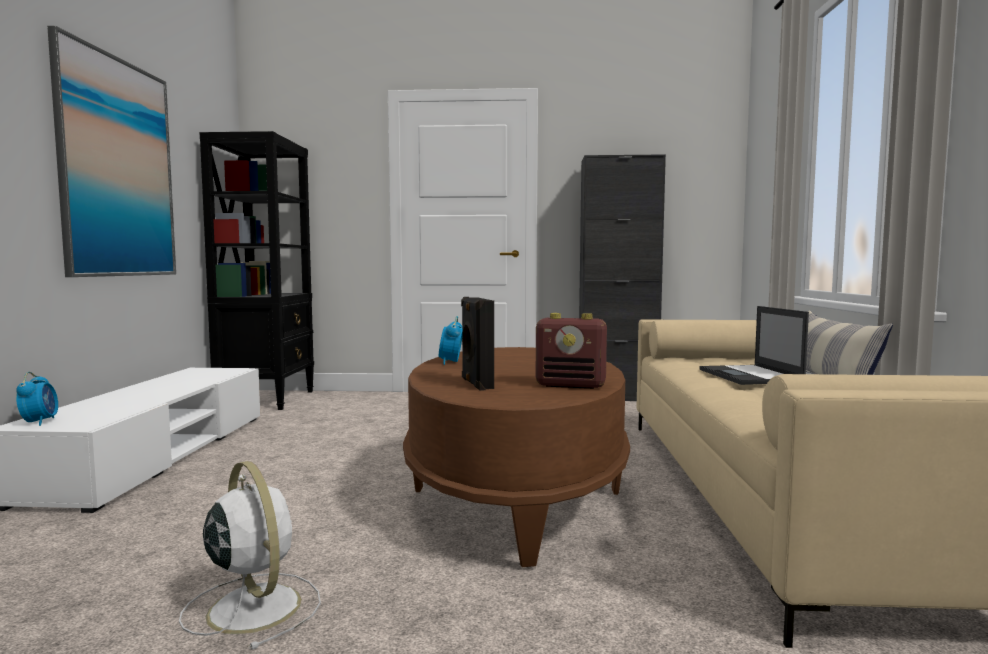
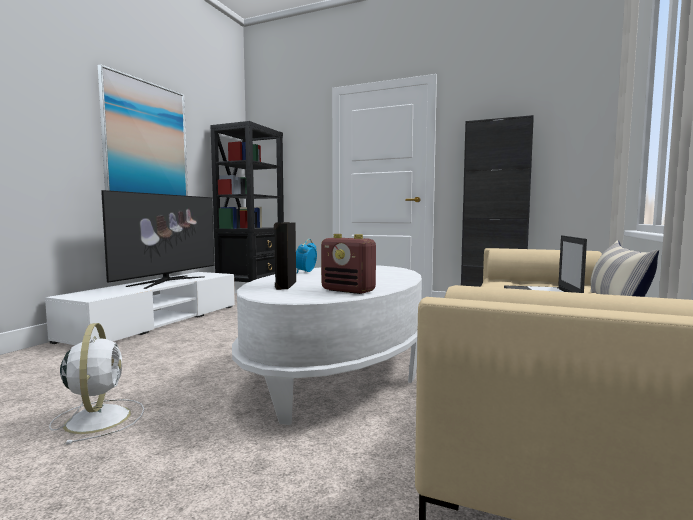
camera: 20 degrees right, 0 degrees up
(40, 422) = (75, 295): alarm clock -> none
(168, 387) = (167, 281): none -> television
(516, 491) = (339, 370): brown coffee table -> white coffee table

